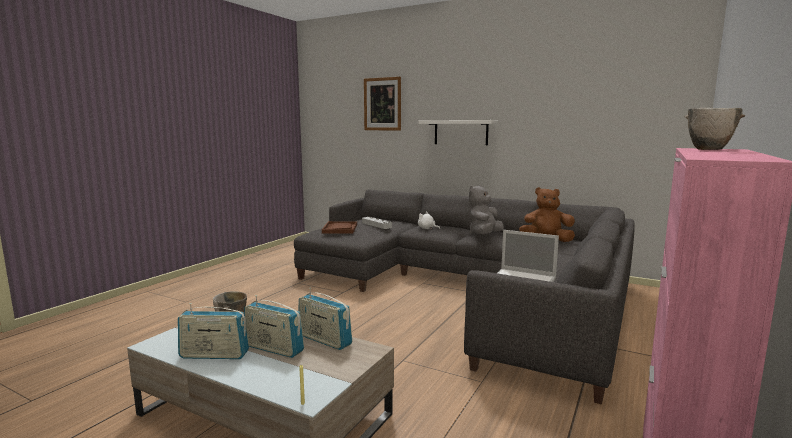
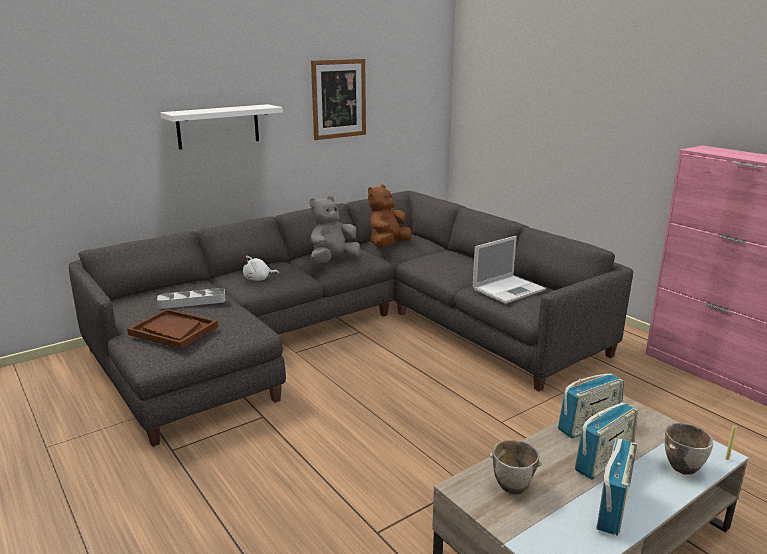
camera: 65 degrees left, 10 degrees up
(382, 104) = (62, 87): picture -> picture (338, 99)
(484, 235) = (333, 261): grey plush toy -> grey plush toy turned 75 degrees clockwise
(711, 149) = (718, 151): bowl -> bowl (684, 467)

